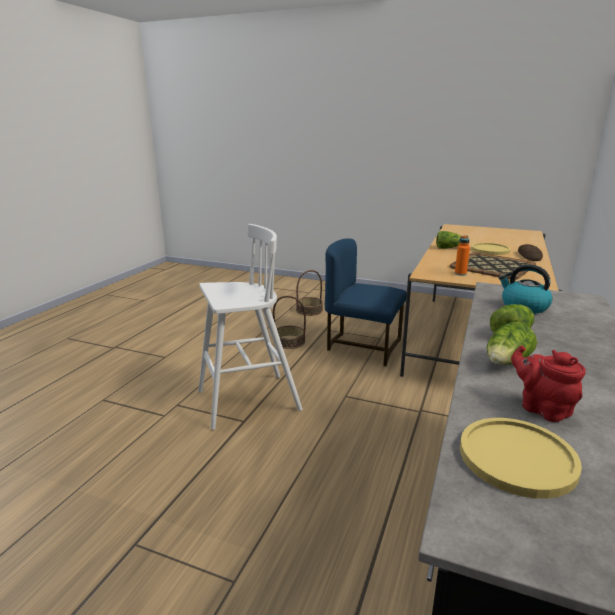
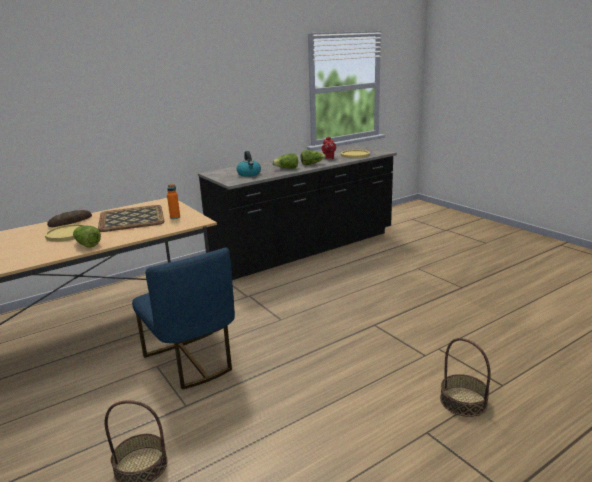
camera: 145 degrees left, 0 degrees up
(246, 401) = (362, 339): white stool -> none
(289, 342) = (254, 399): basket -> basket (463, 401)

